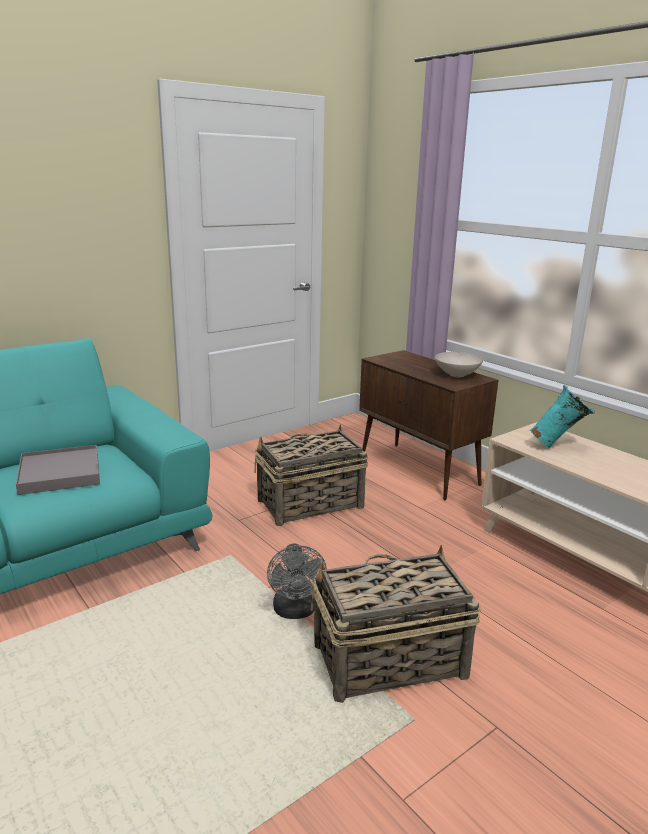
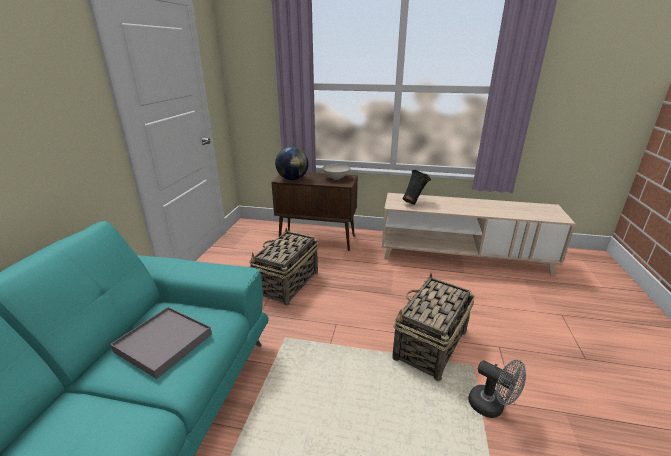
camera: 40 degrees left, 5 degrees up
(295, 611) = (361, 348): grey fan -> grey fan (491, 407)
(394, 362) = (293, 179): none -> globe
(558, 446) = (414, 202): turquoise vase -> black vase

